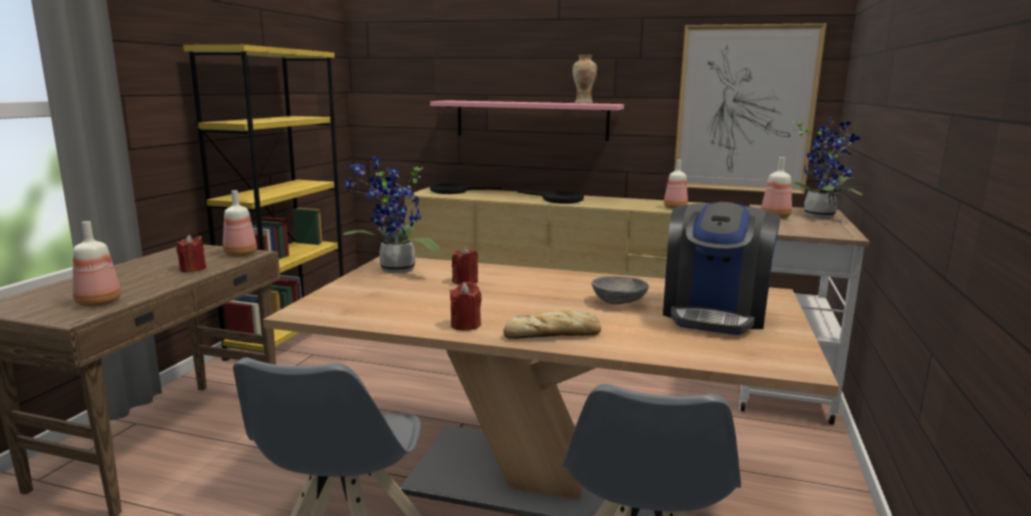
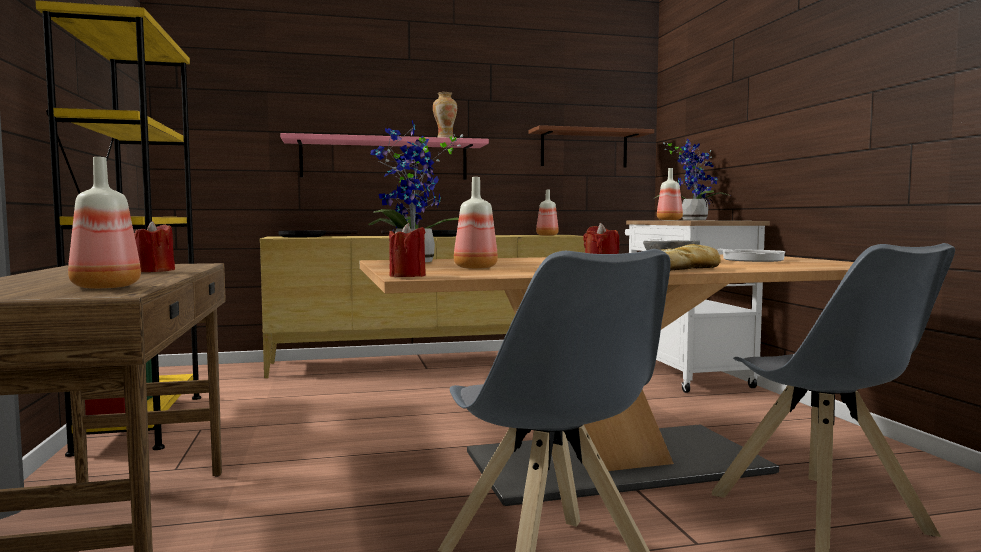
camera: 30 degrees left, 10 degrees down
(239, 254) = (180, 265): bottle -> bottle (474, 268)
(465, 282) = (508, 262): red candle -> red candle (407, 276)
(714, 313) = (750, 259): coffee machine -> frying pan
(744, 109) = (584, 149): picture -> brown shelf

